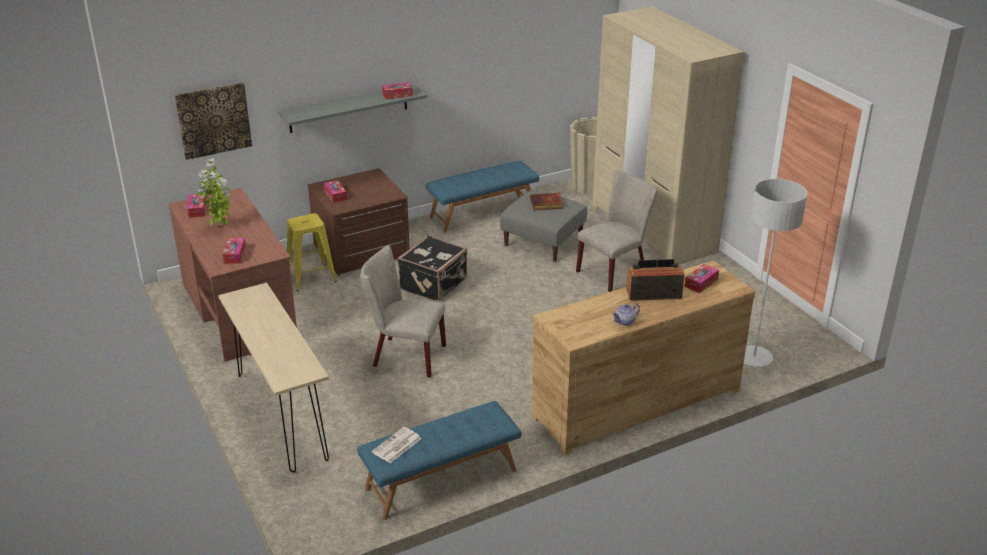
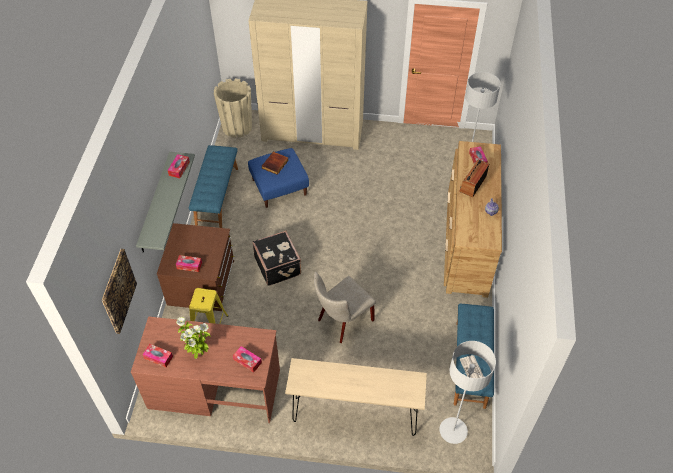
camera: 55 degrees left, 20 degrees up
(324, 503) = (453, 431): none -> grey floor lamp
(543, 241) = (279, 187): grey ottoman -> blue ottoman
(615, 271) = (340, 174): beige chair -> none

